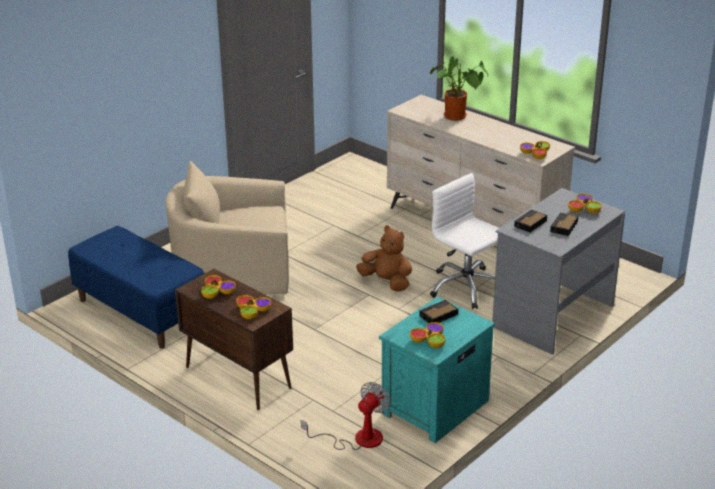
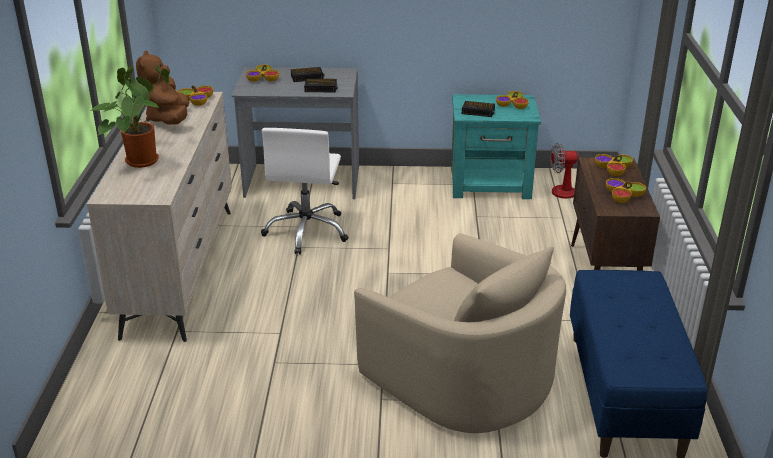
camera: 130 degrees left, 0 degrees up
(387, 282) = (352, 273): brown plush toy -> brown plush toy (168, 119)

